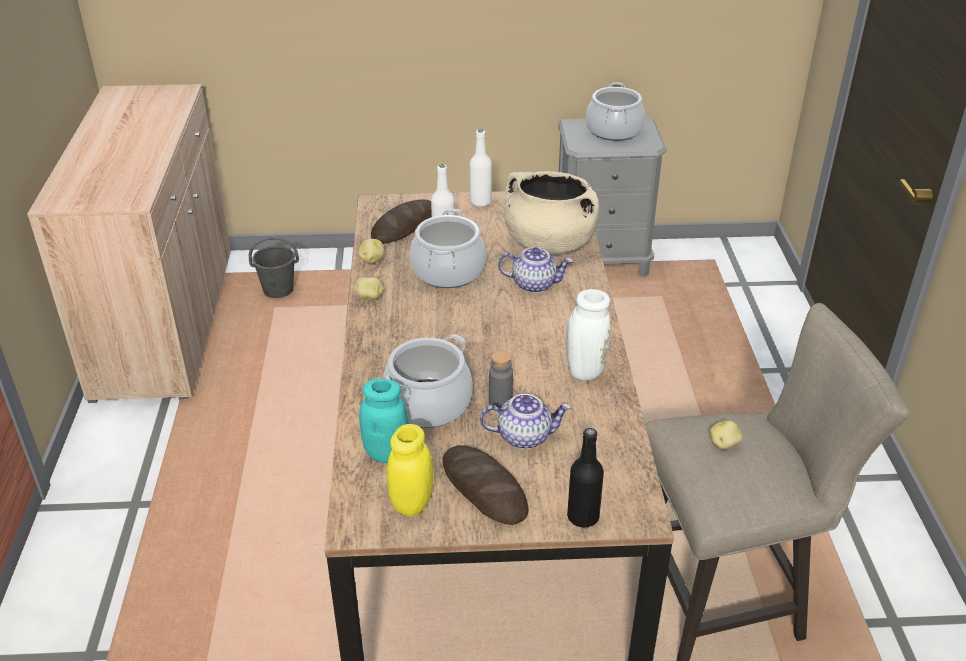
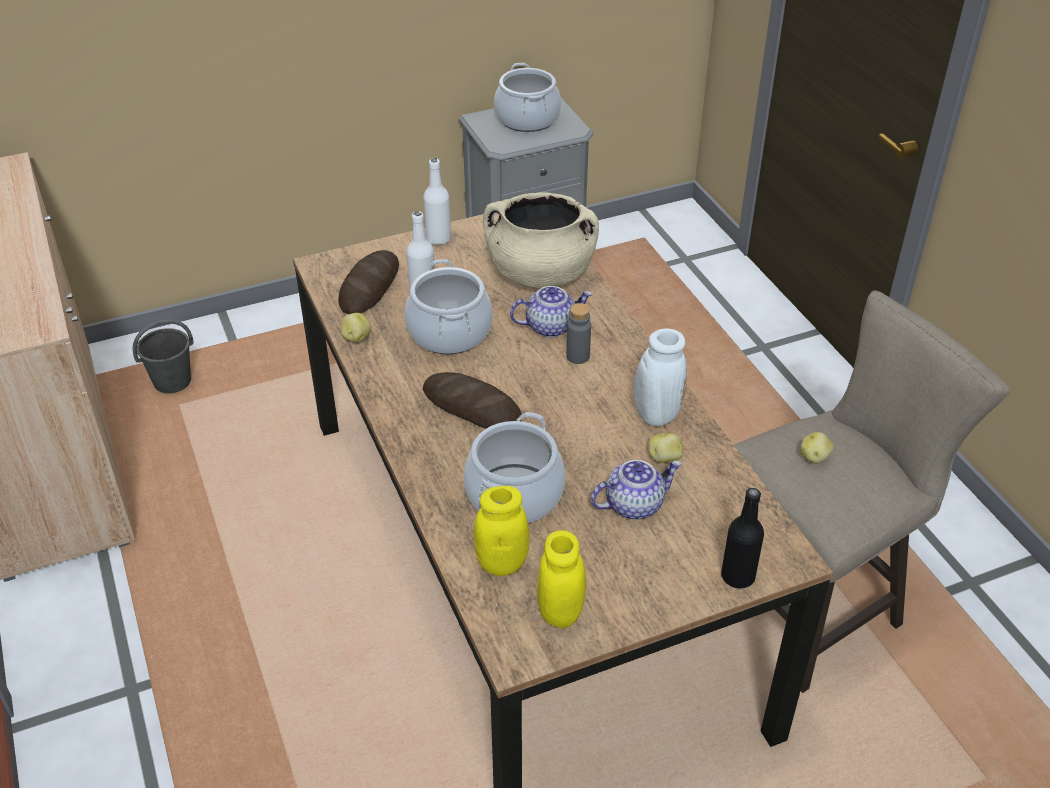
camera: 20 degrees left, 5 degrees up
(369, 298) = (380, 385): potato -> potato (665, 458)
(386, 453) = (502, 563): turquoise jar -> yellow jar
(484, 489) = (625, 575): bread -> bread (471, 407)
(500, 403) = (589, 474): grey bottle -> grey bottle (578, 356)

